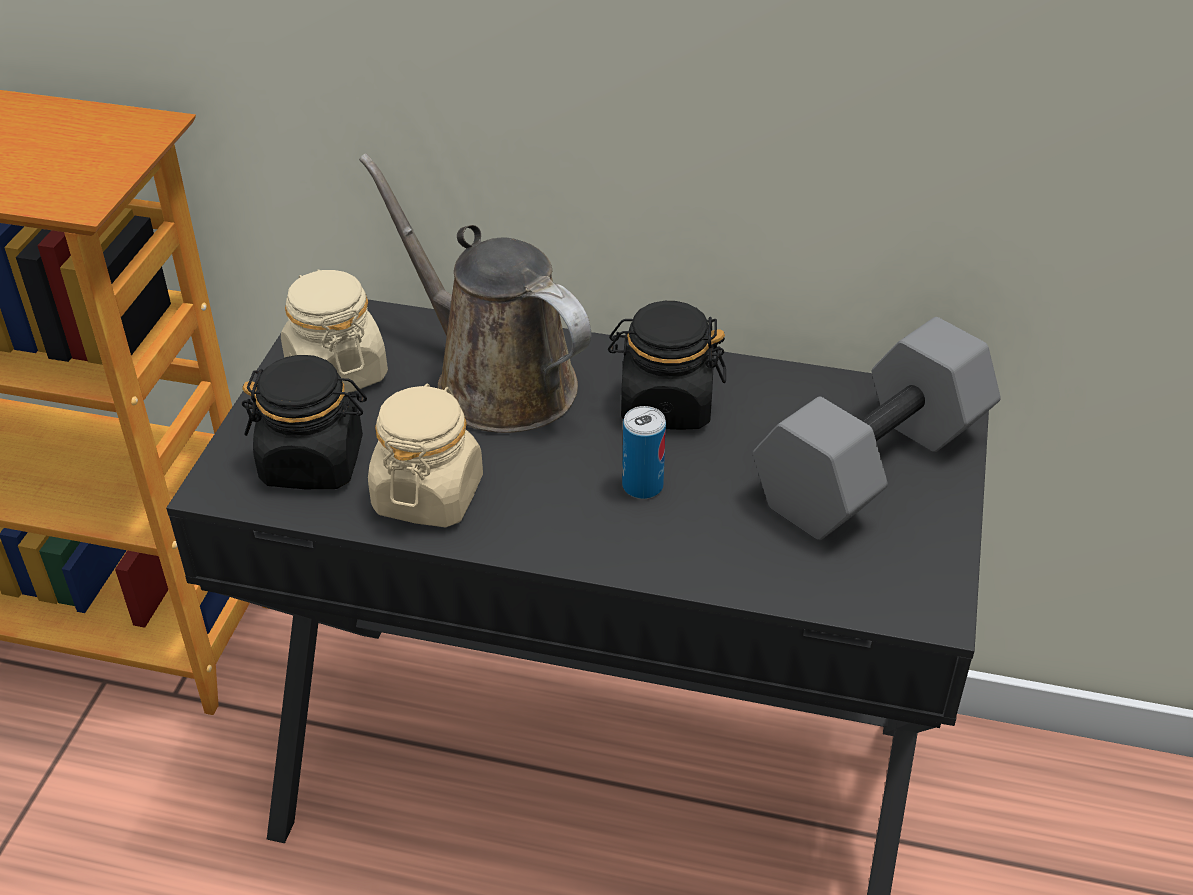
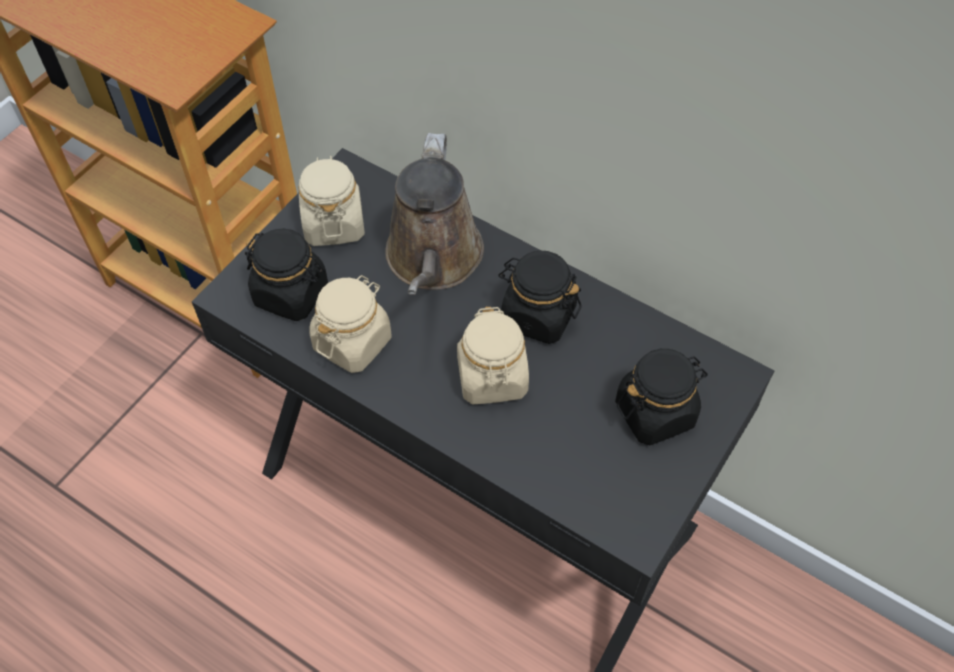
camera: 20 degrees right, 15 degrees up
(495, 380) = (433, 260): brown watering can -> brown watering can turned 150 degrees counterclockwise
(642, 486) = (492, 377): can -> beige jar
(873, 469) = (655, 412): grey dumbbell -> black jar

